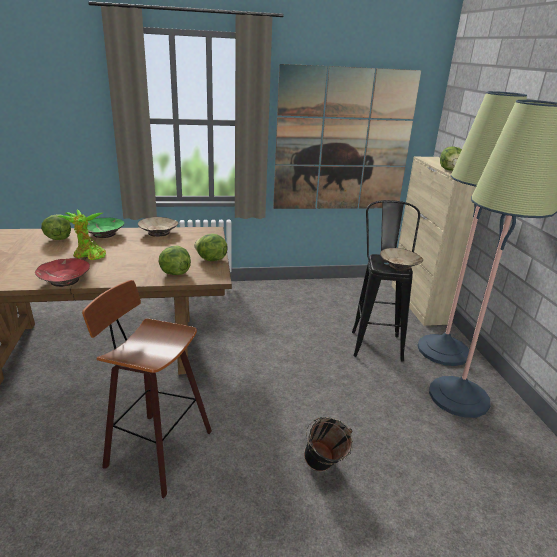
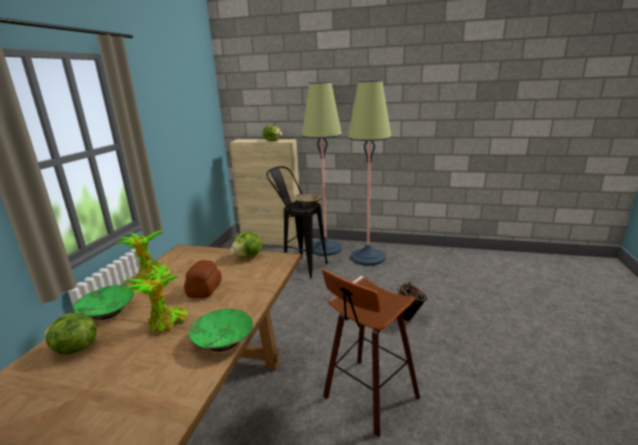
camera: 65 degrees left, 5 degrees down
(64, 280) = (223, 340): red bowl -> green bowl
(141, 256) = (203, 289): none -> bread
(159, 233) = (151, 276): beige bowl -> potted plant
(174, 273) = (261, 275): lettuce -> none
(343, 142) = (184, 144): picture -> none

